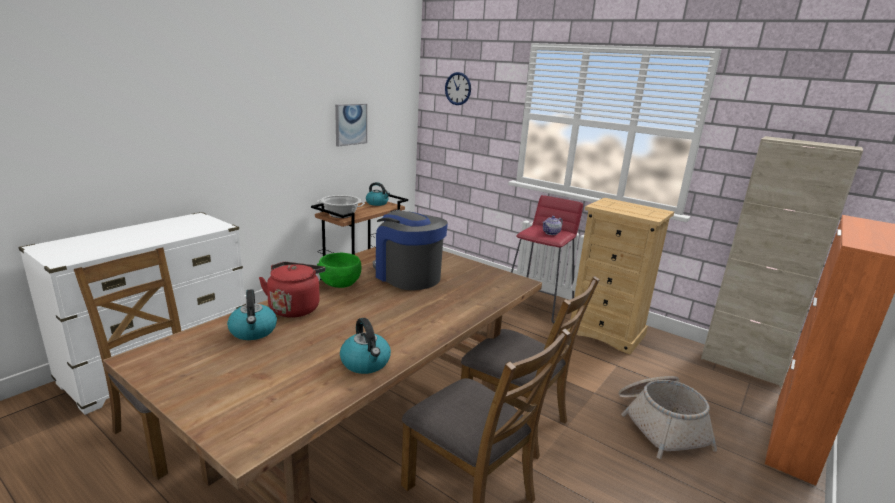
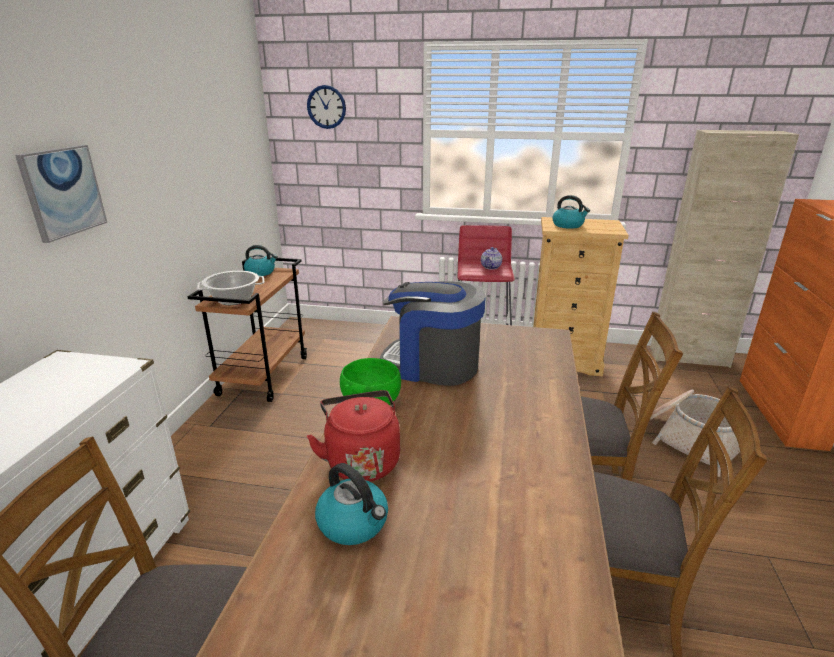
camera: 25 degrees left, 5 degrees up
(350, 124) = (208, 171): picture -> picture (63, 192)
(366, 363) = (548, 510): kettle -> kettle (568, 225)

